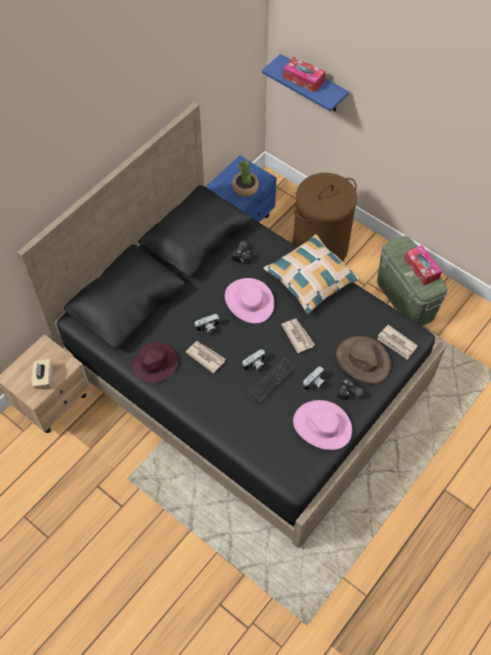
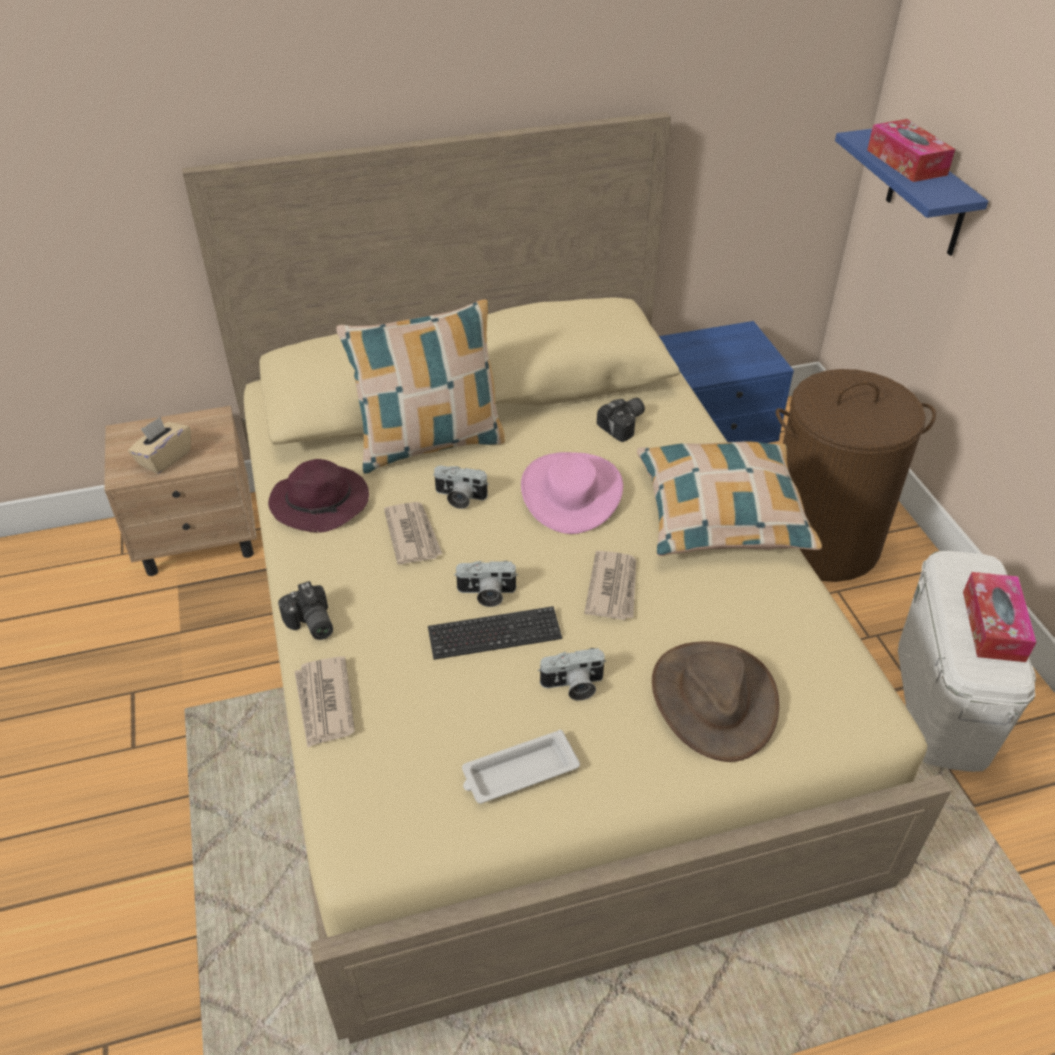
camera: 35 degrees right, 15 degrees down
(172, 309) = (429, 444): none -> pillow
(245, 188) = (725, 362): potted plant -> none
(245, 371) = (529, 657): black bed -> beige bed
(322, 426) = (518, 772): pink hat -> white tray
(350, 394) = (632, 746): camera -> camera (310, 624)
(396, 343) = (818, 708): newspaper -> newspaper (324, 704)
(405, 298) = (942, 701): green storage box -> white storage box

